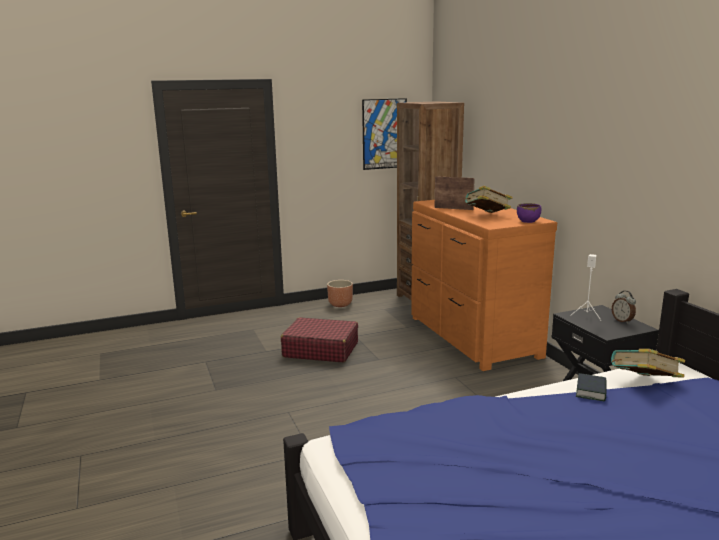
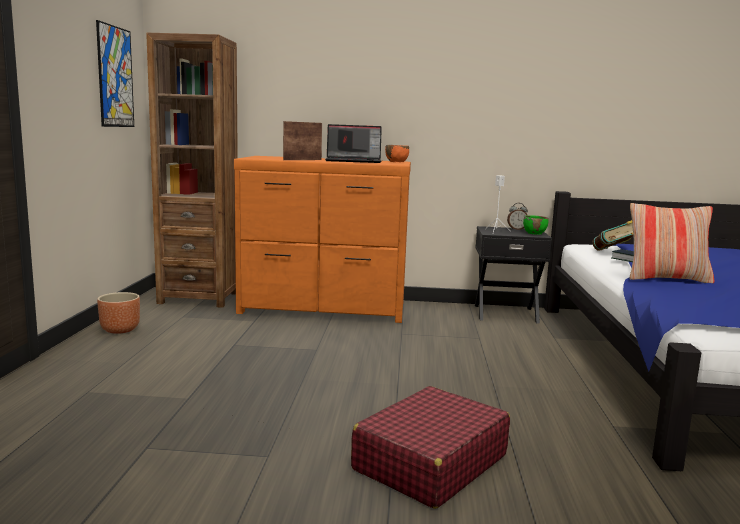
camera: 65 degrees left, 5 degrees down
(320, 350) = (242, 368): red suitcase -> red suitcase (430, 462)
(486, 215) = (354, 161): book -> laptop
(504, 414) = (666, 279): none -> pillow
(528, 221) = (397, 162): purple bowl -> orange bowl
(616, 330) = (534, 233): none -> green bowl

